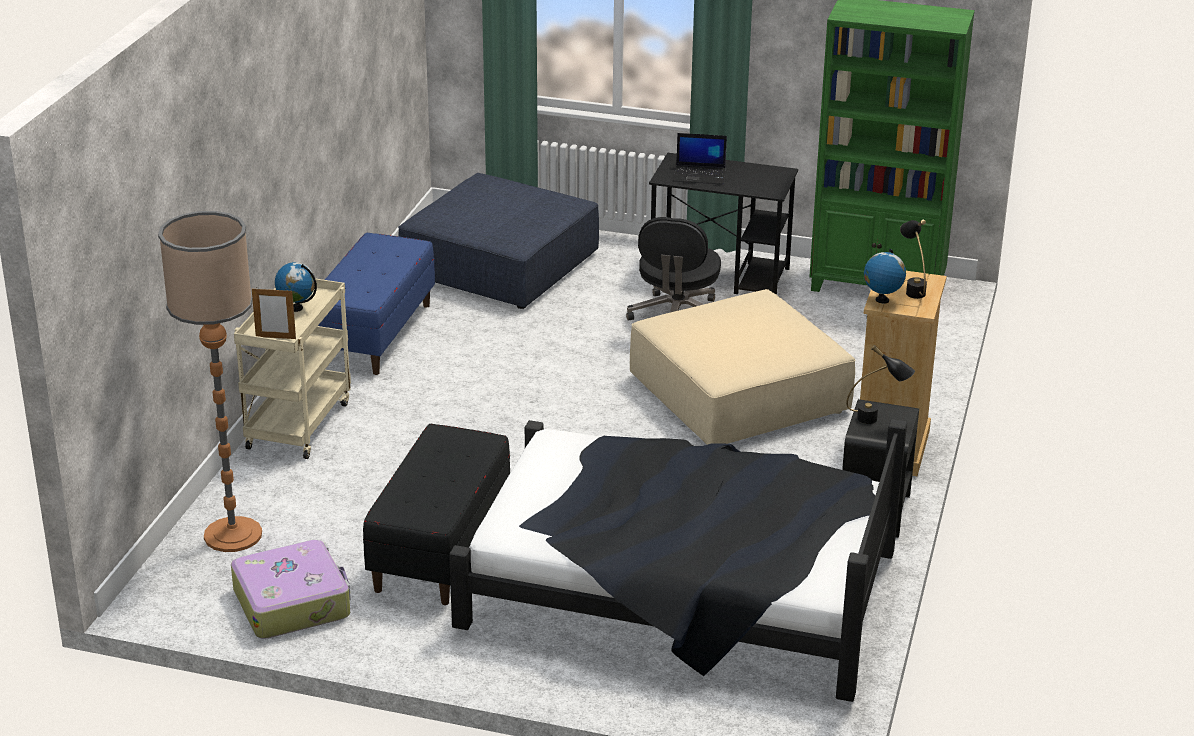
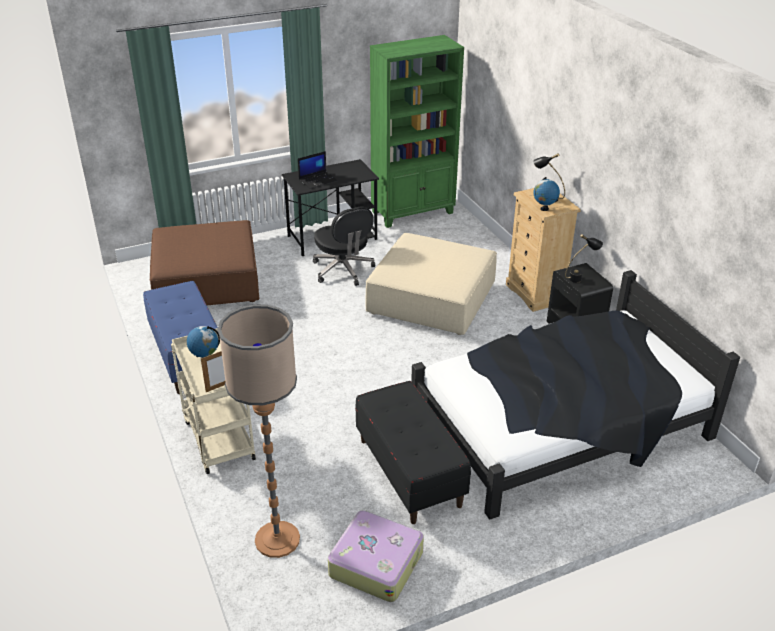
camera: 40 degrees left, 5 degrees up
(499, 265) = (206, 281): blue ottoman -> brown ottoman

